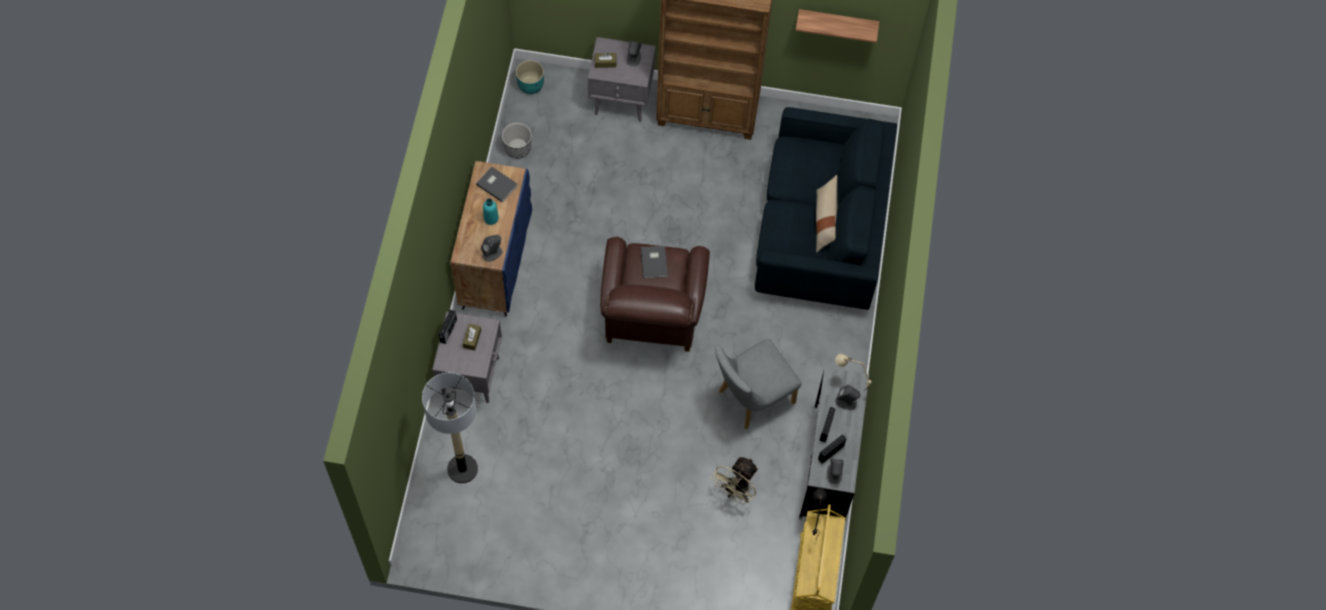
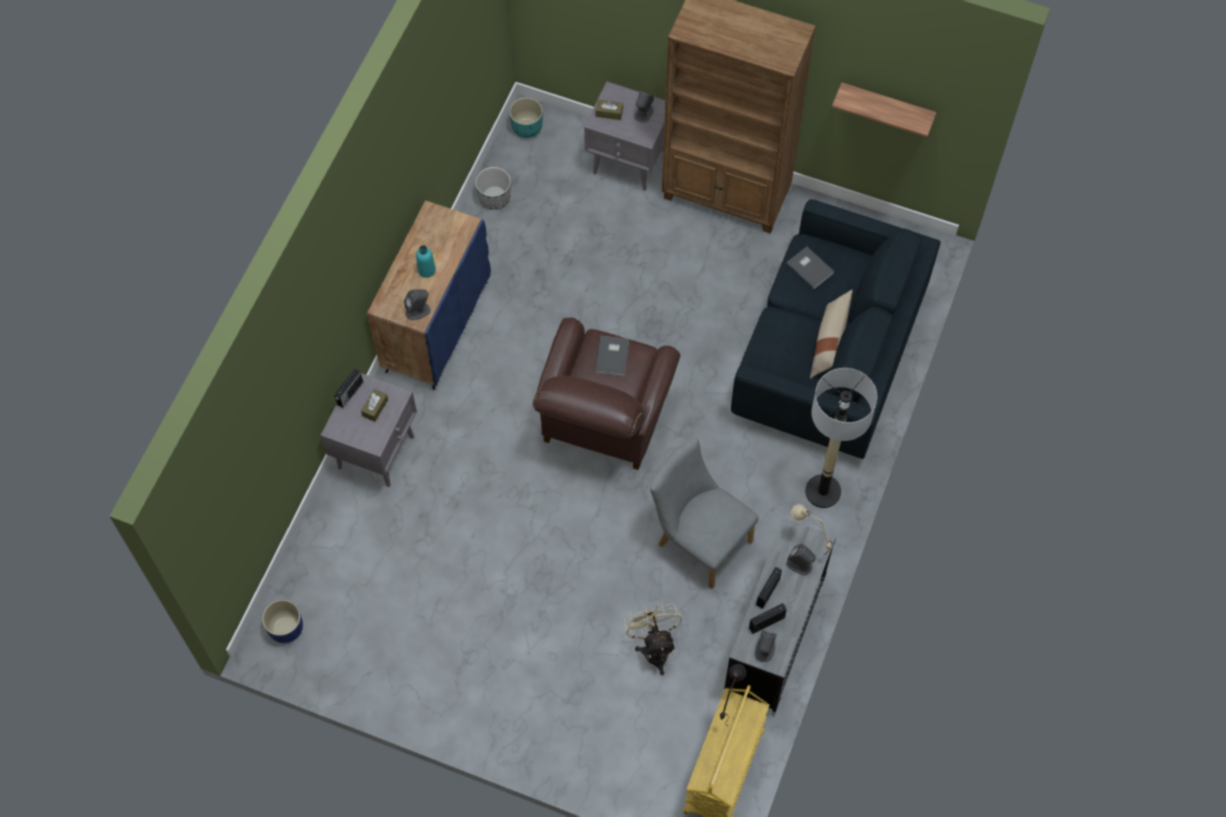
camera: 15 degrees right, 0 degrees up
(432, 534) = (287, 628): none -> blue planter
(462, 469) = (340, 559): floor lamp -> floor lamp (823, 492)
(497, 184) = (443, 231): grey book -> grey book (810, 268)
(735, 491) = (654, 647): beige fan -> beige fan turned 120 degrees clockwise
(751, 399) = (698, 540): grey chair -> grey chair turned 60 degrees clockwise

